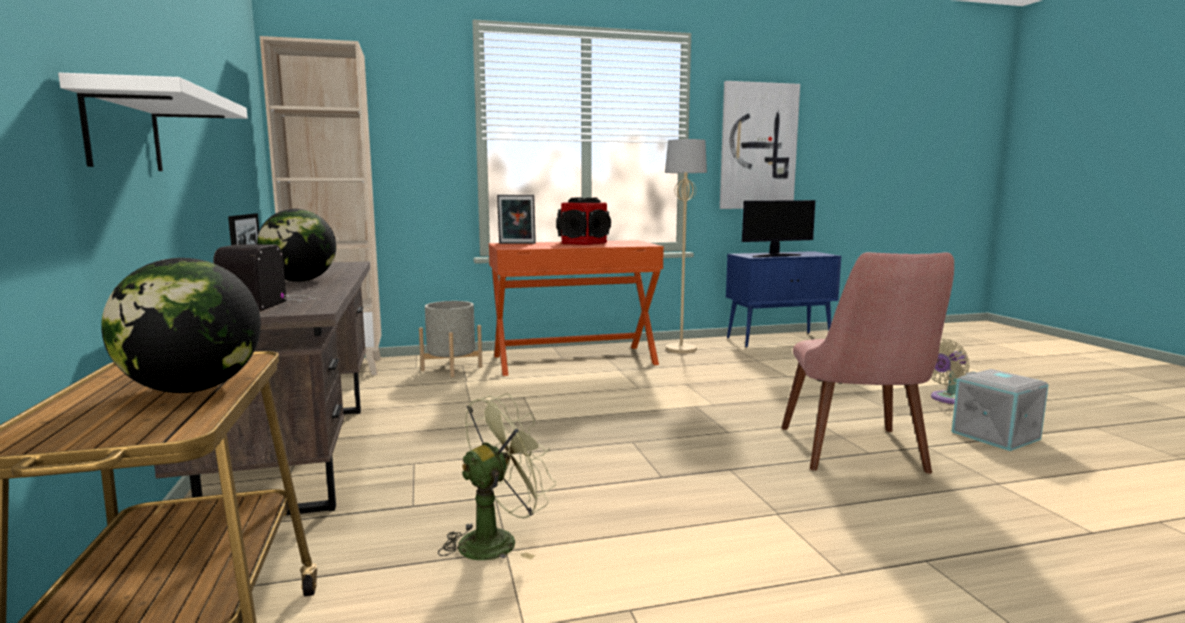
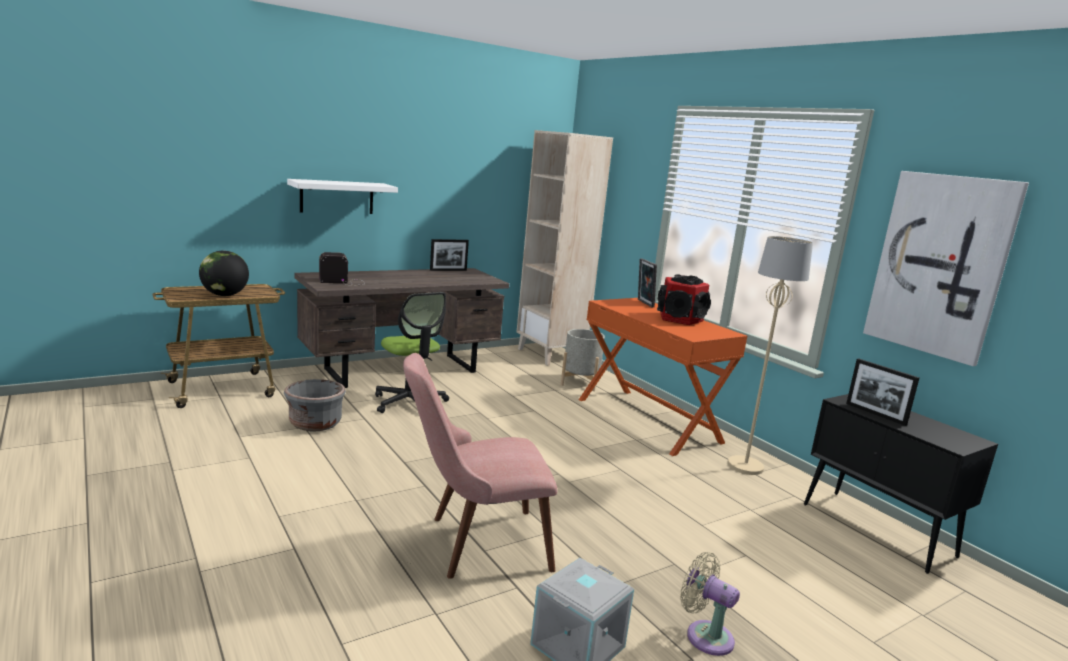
camera: 70 degrees right, 5 degrees up
(300, 281) = (412, 279): globe -> none
(450, 460) = (410, 403): none -> office chair
(497, 540) = (315, 424): green fan -> grey planter
(775, 256) = (875, 414): monitor -> picture frame
(779, 339) = (878, 530): blue cabinet -> black cabinet

